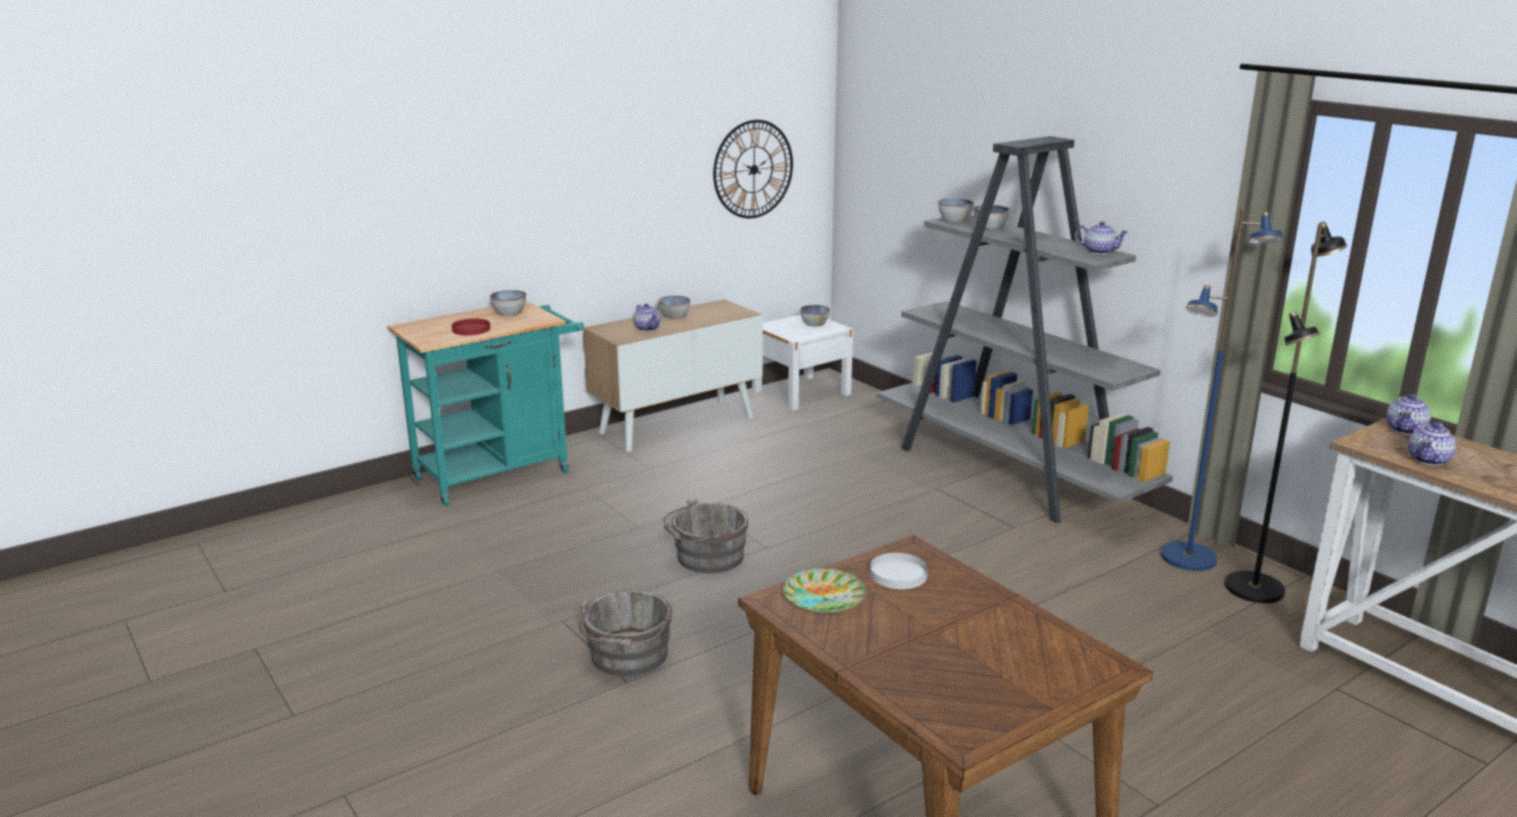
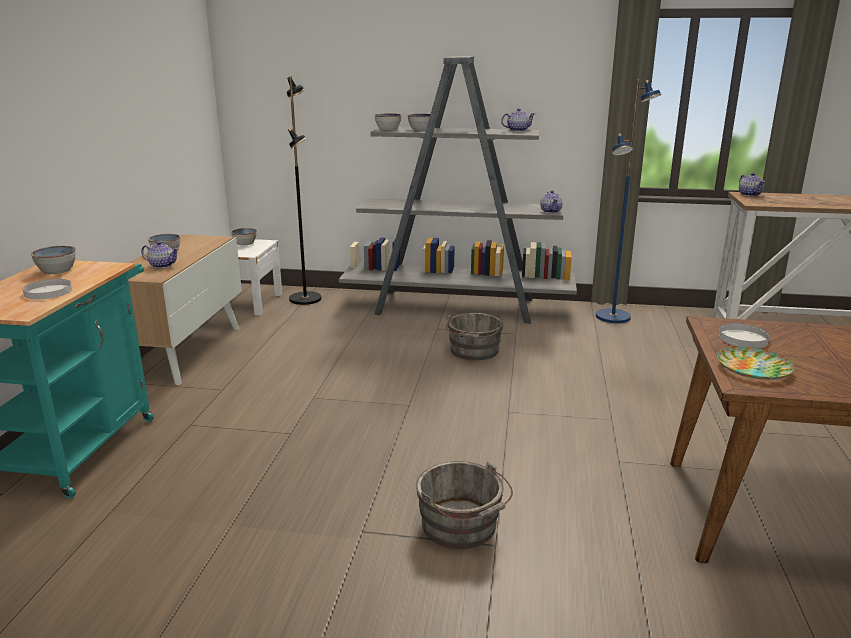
camera: 45 degrees left, 0 degrees up
(471, 329) = (47, 292): red plate -> white plate
(706, 558) = (382, 430): grey bucket -> grey bucket (474, 352)
(753, 169) = (178, 115): wall clock -> none
(1255, 589) = (662, 320): black floor lamp -> black floor lamp (306, 299)
(1429, 460) = (790, 202): teapot -> teapot (551, 211)

